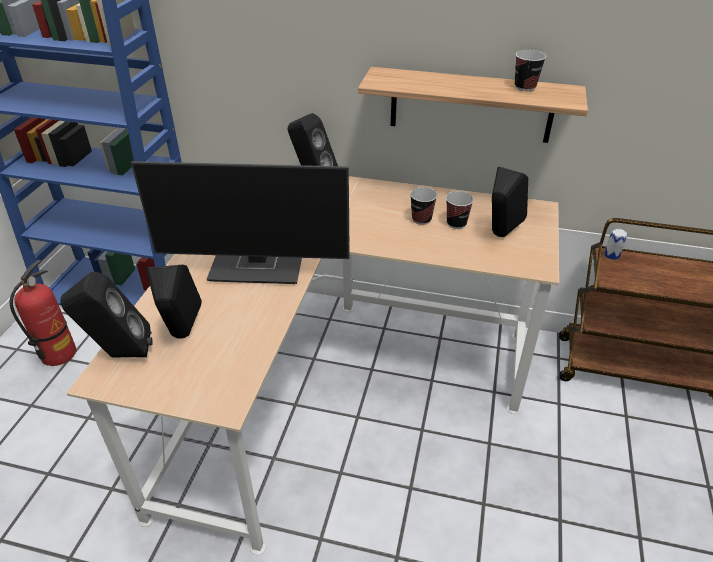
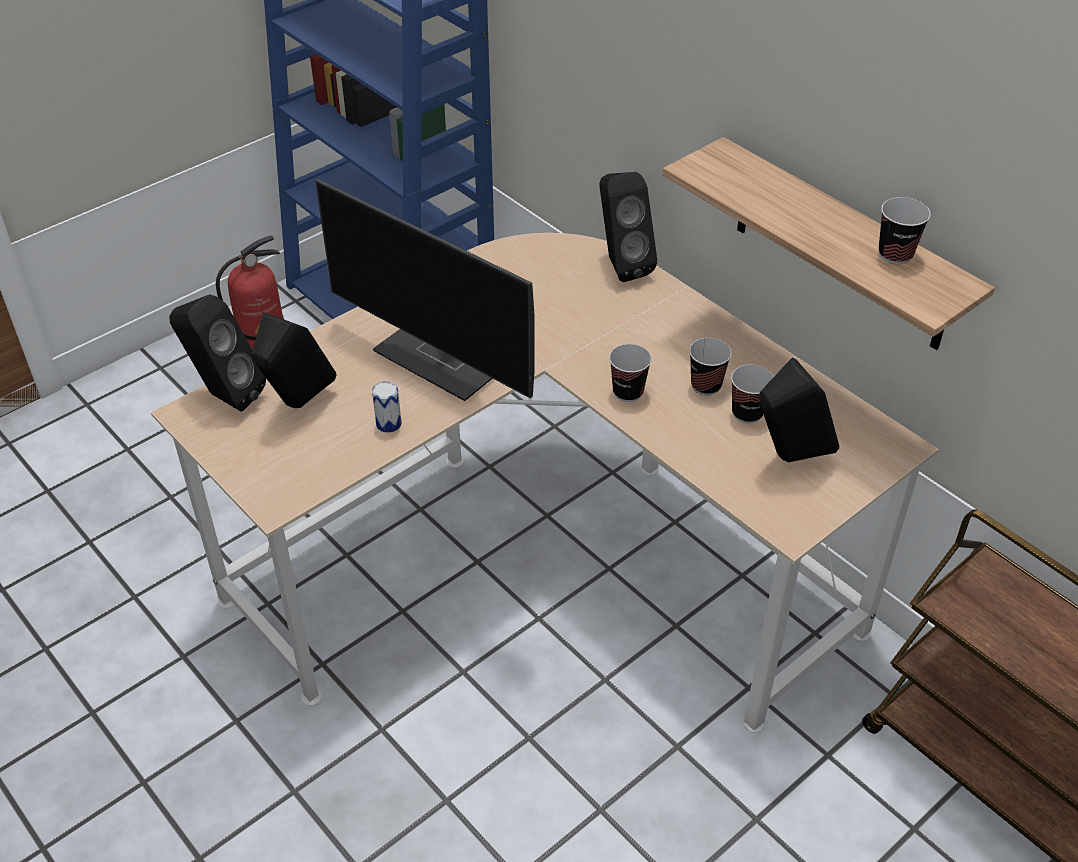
camera: 35 degrees right, 5 degrees up
(384, 239) = (628, 392): none -> cup
(611, 255) = (994, 571): can -> can (388, 424)

